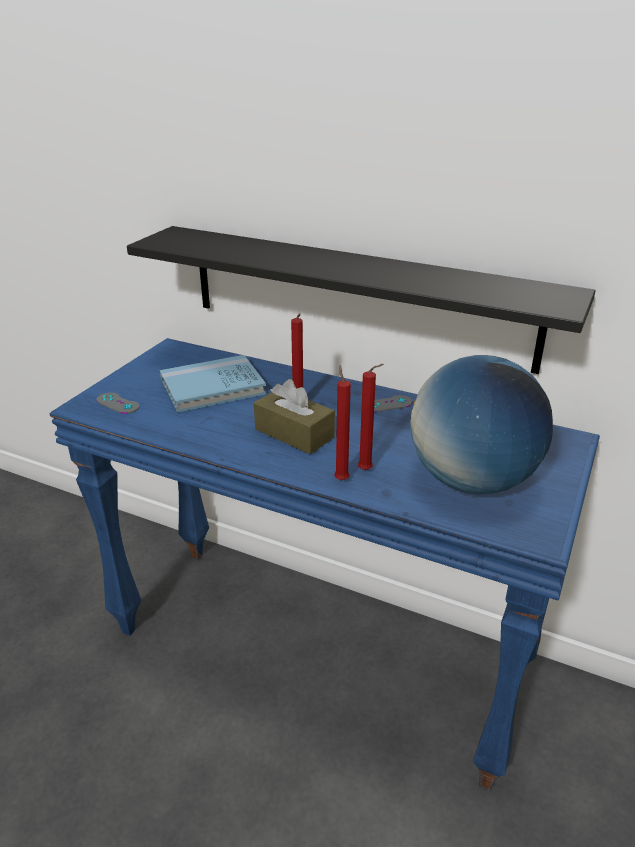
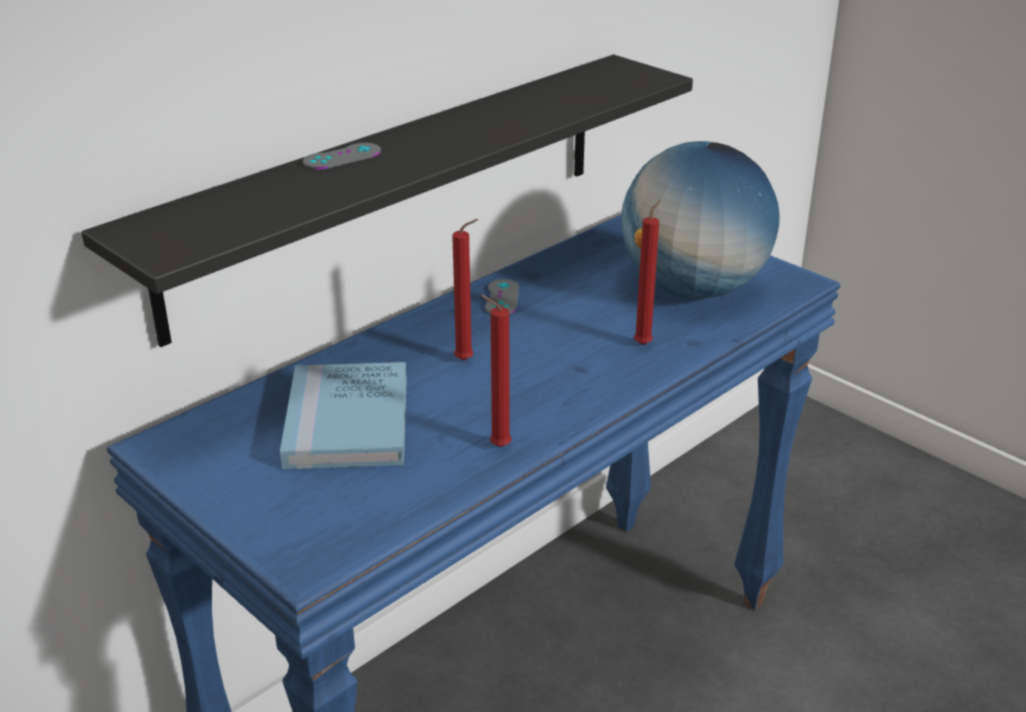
camera: 70 degrees left, 0 degrees up
(117, 403) = (328, 523): grey game controller -> grey game controller (342, 157)
(294, 433) = (531, 376): brown tissue box -> none
(341, 479) = (652, 363): red candle -> red candle (497, 446)

